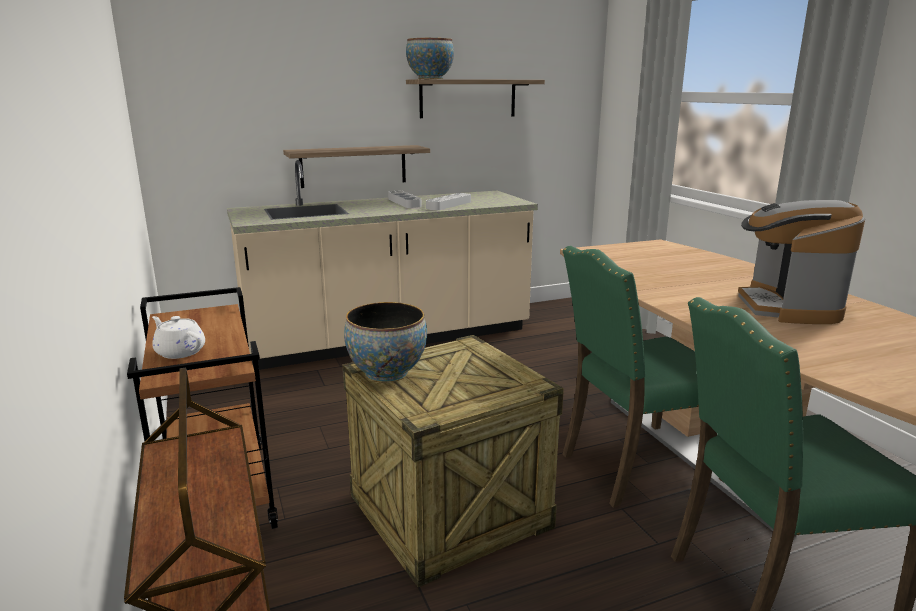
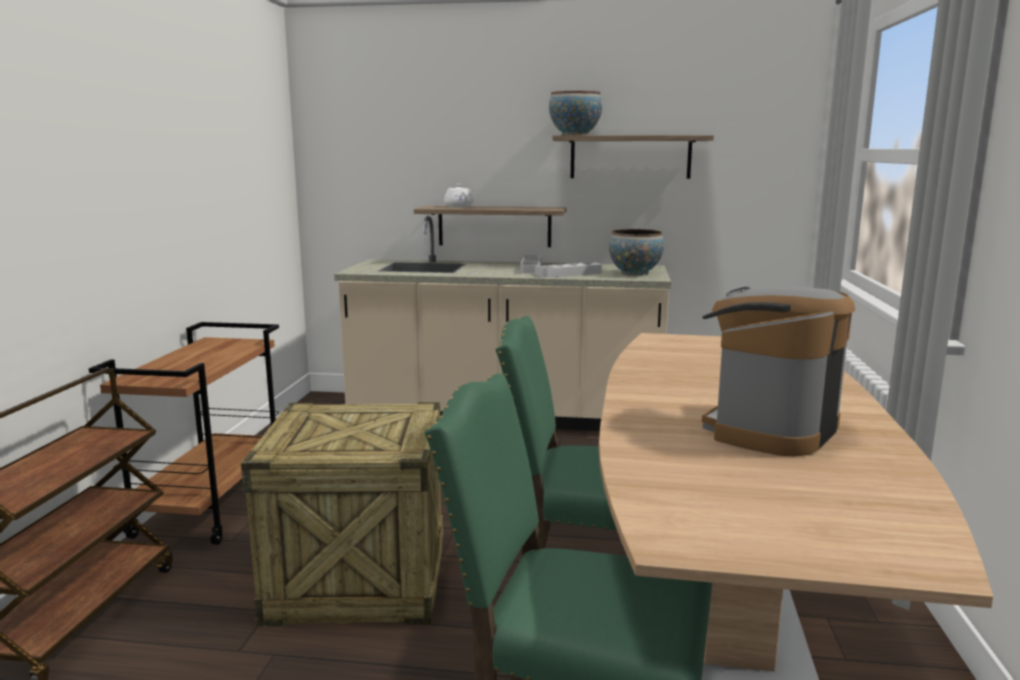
camera: 30 degrees right, 5 degrees down
(179, 352) = (169, 365): white teapot -> white teapot (458, 207)
(387, 373) = (307, 416): bowl -> bowl (634, 273)

